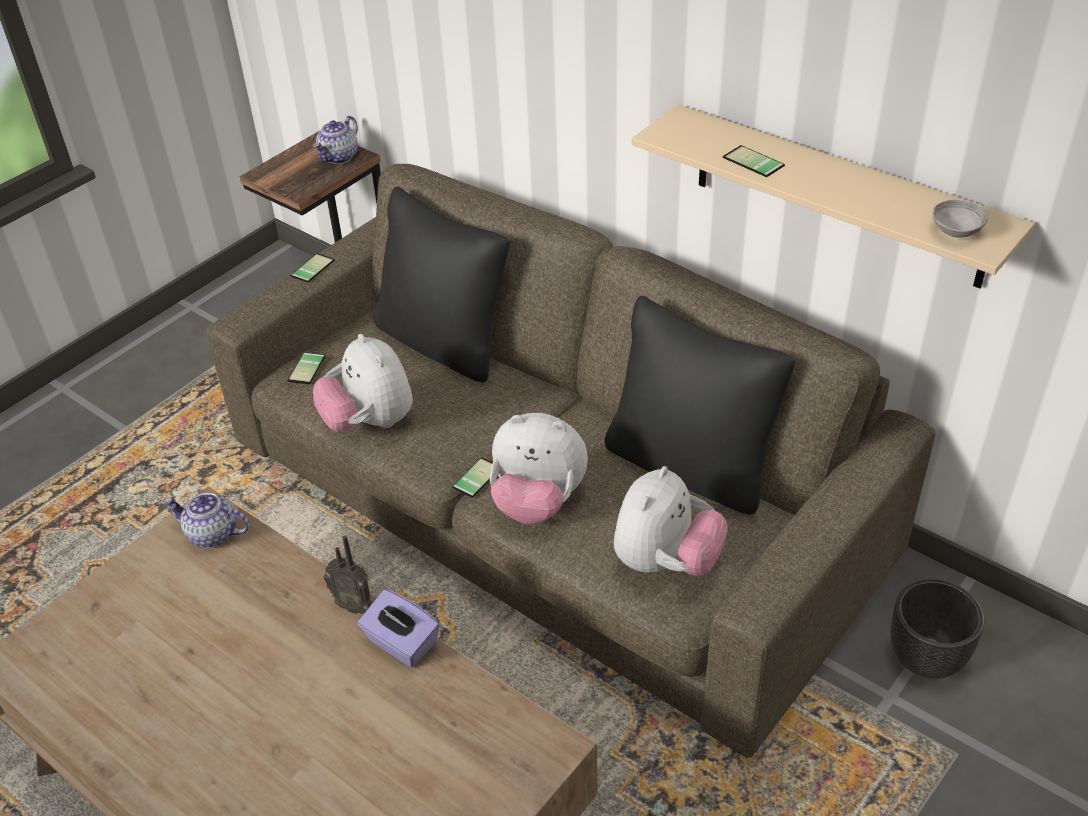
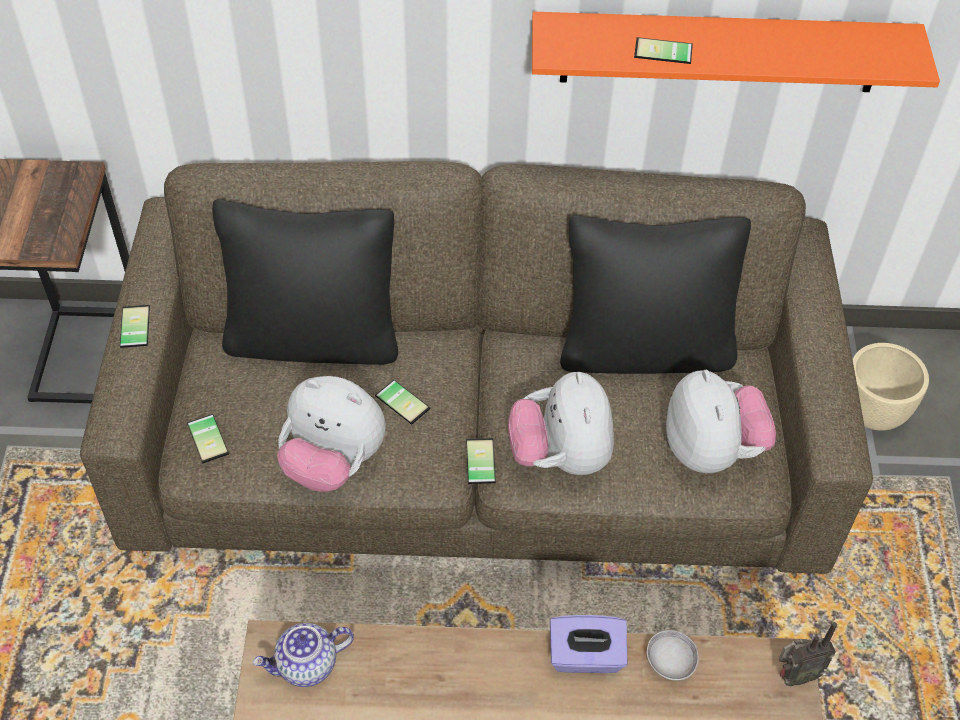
camera: 40 degrees left, 10 degrees up
(339, 157) = (61, 184): teapot -> none
(354, 605) = (510, 648): radio -> radio (794, 675)
(460, 408) = (404, 400): none -> phone
(538, 502) = (560, 455): plush toy -> plush toy turned 105 degrees clockwise
(837, 196) = (721, 52): beige shelf -> orange shelf
(926, 660) = (872, 414): black planter -> beige planter
(956, 231) = (881, 57): grey bowl -> grey bowl (670, 662)

